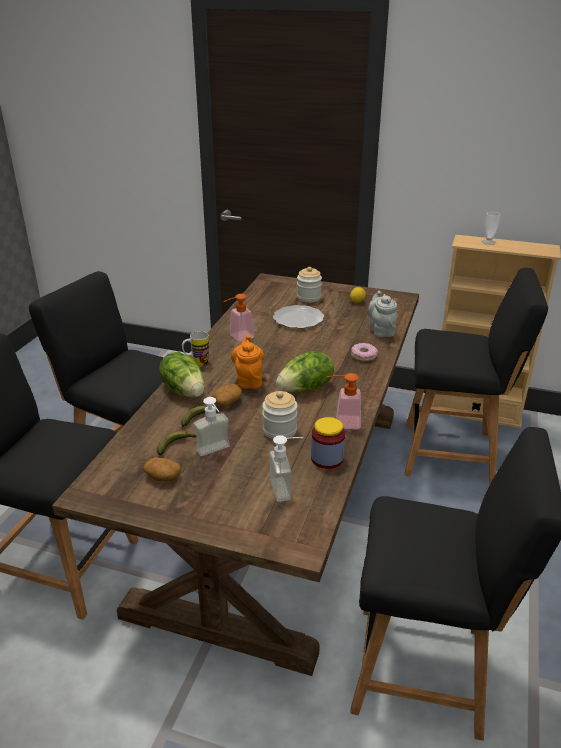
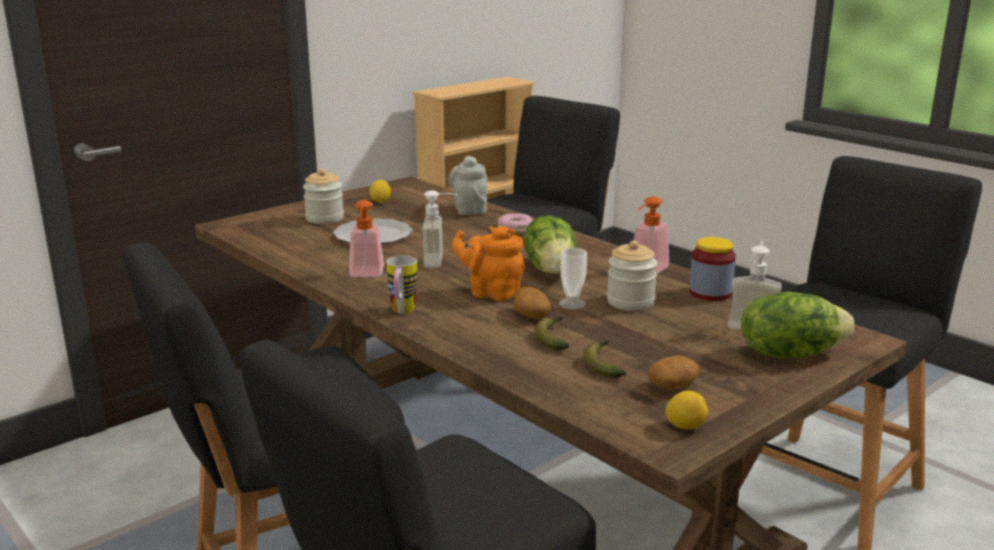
camera: 60 degrees left, 10 degrees down
(113, 494) = (685, 426): none -> lemon
(184, 390) = (465, 333): lettuce -> lettuce (789, 353)
(215, 452) = (643, 344): soap dispenser -> soap dispenser (441, 261)
(381, 330) = (469, 209): grey teapot -> grey teapot turned 60 degrees clockwise
(488, 242) = (458, 88): cup -> cup (572, 304)

